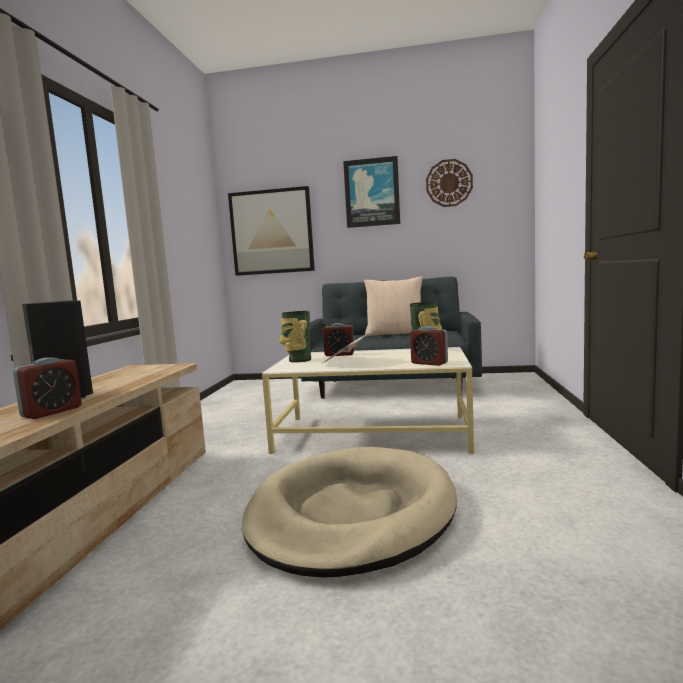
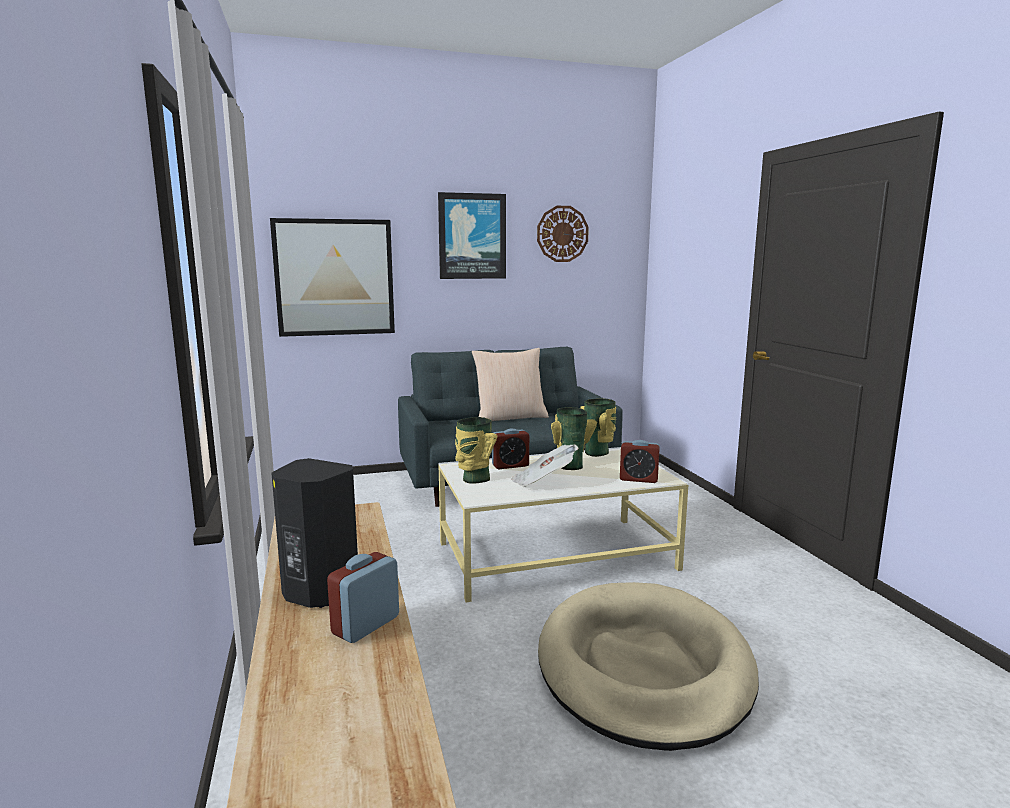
camera: 25 degrees left, 5 degrees up
(52, 412) = (366, 625): alarm clock -> alarm clock turned 150 degrees counterclockwise
(386, 355) = (569, 465): none -> vase

